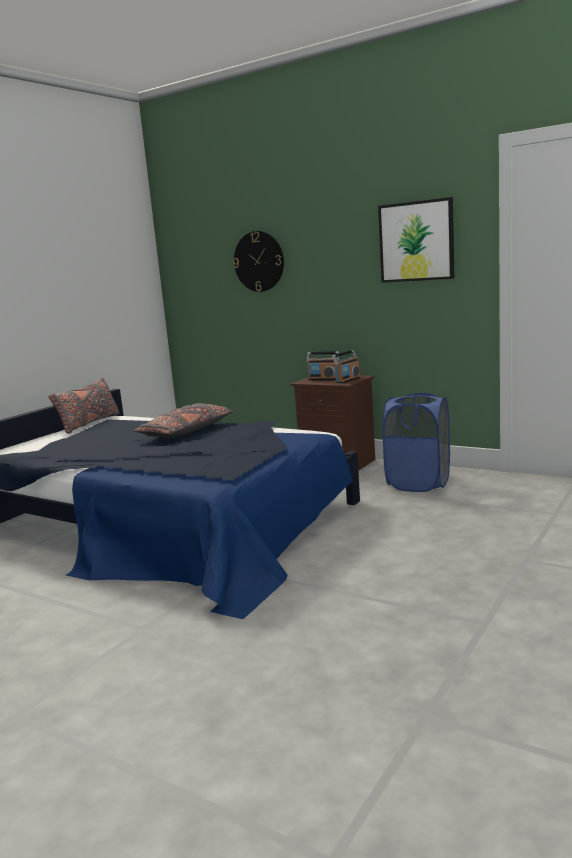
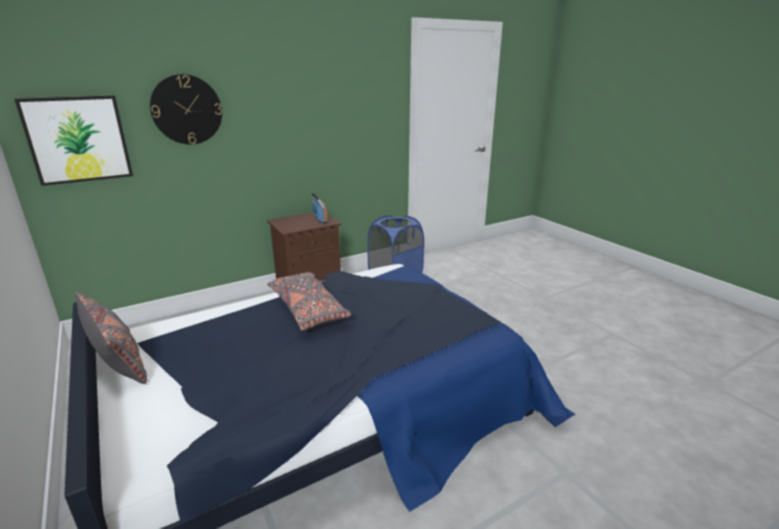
camera: 65 degrees left, 10 degrees up
(323, 379) = (296, 223): radio -> none
(416, 241) = (354, 95): picture -> picture (78, 139)

